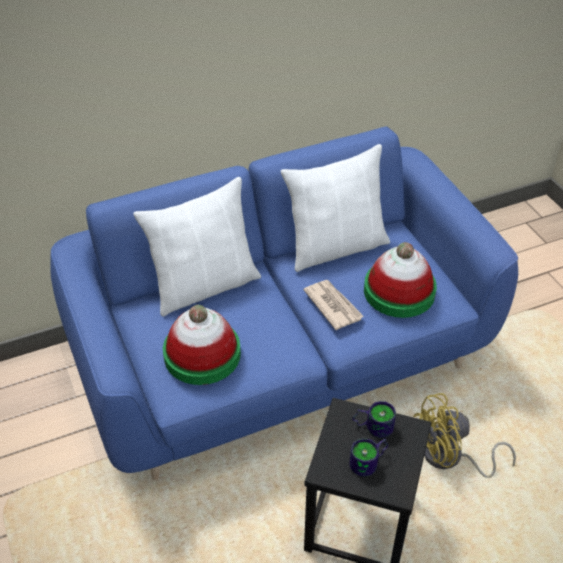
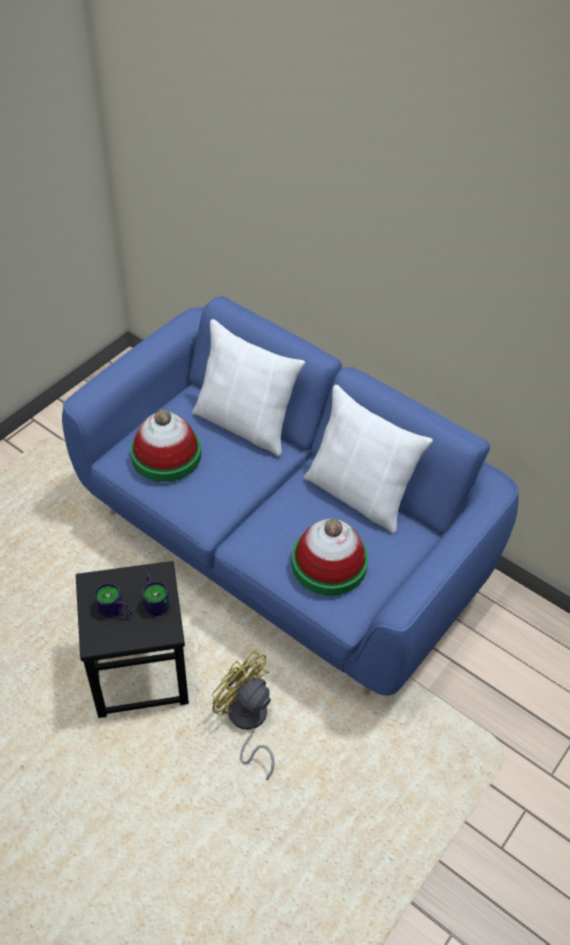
camera: 60 degrees right, 5 degrees up
(333, 305) = (278, 520): newspaper -> none

